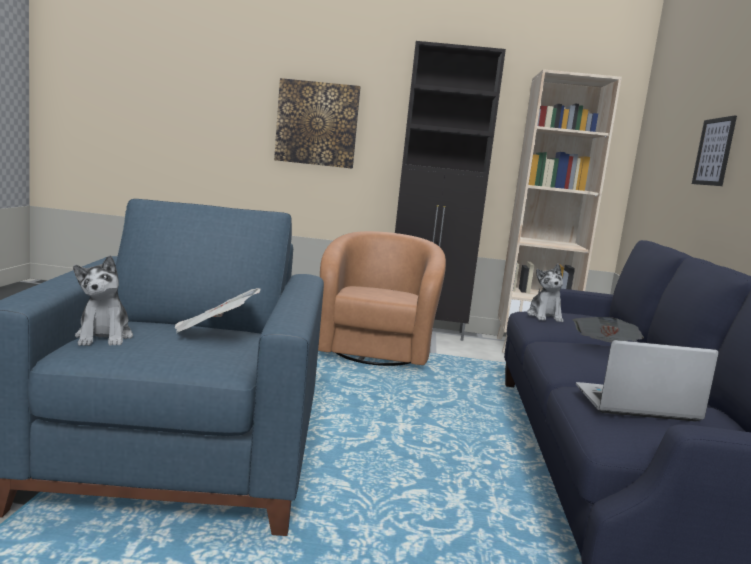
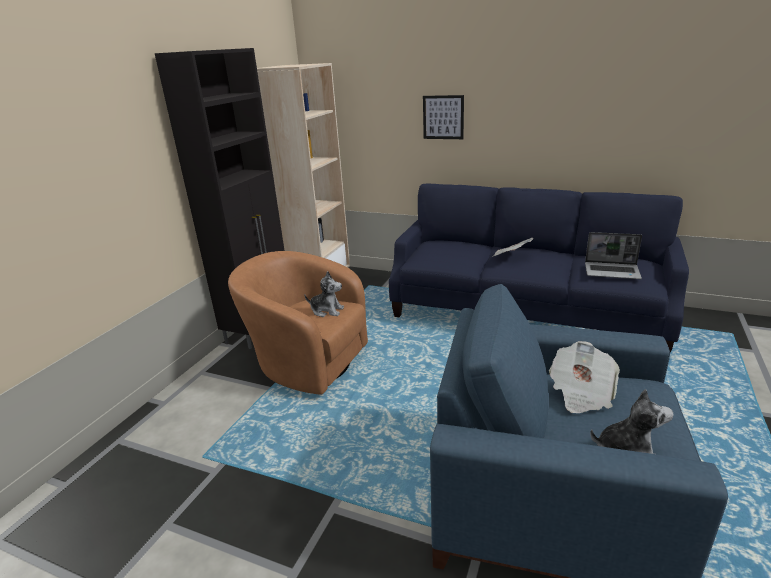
camera: 70 degrees left, 15 degrees up
(317, 124) = (85, 180): picture -> none
(545, 316) = (437, 259): plush toy -> plush toy (327, 310)
(635, 405) = (612, 271): laptop -> laptop turned 90 degrees counterclockwise

